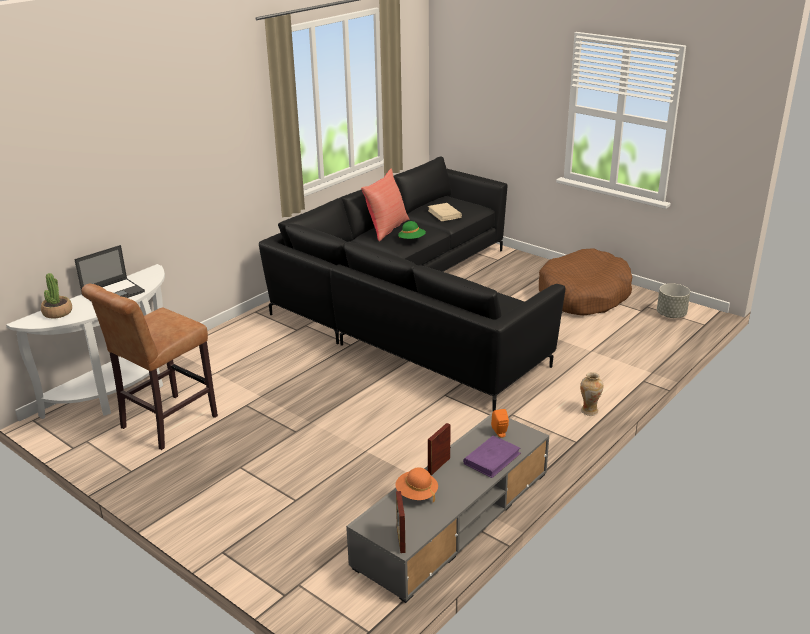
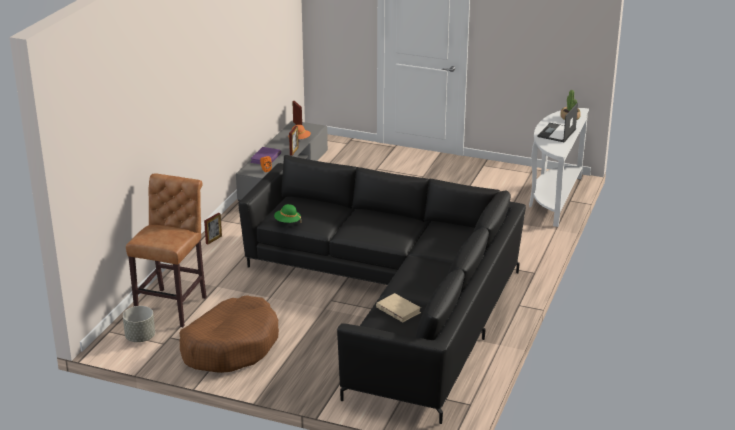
camera: 160 degrees right, 0 degrees up
(164, 424) = (495, 187): brown stool -> brown stool (173, 306)
(386, 228) = (444, 278): red pillow -> none
(412, 240) = (407, 267): green hat -> green hat (287, 222)
(589, 411) = (214, 240): vase -> picture frame

